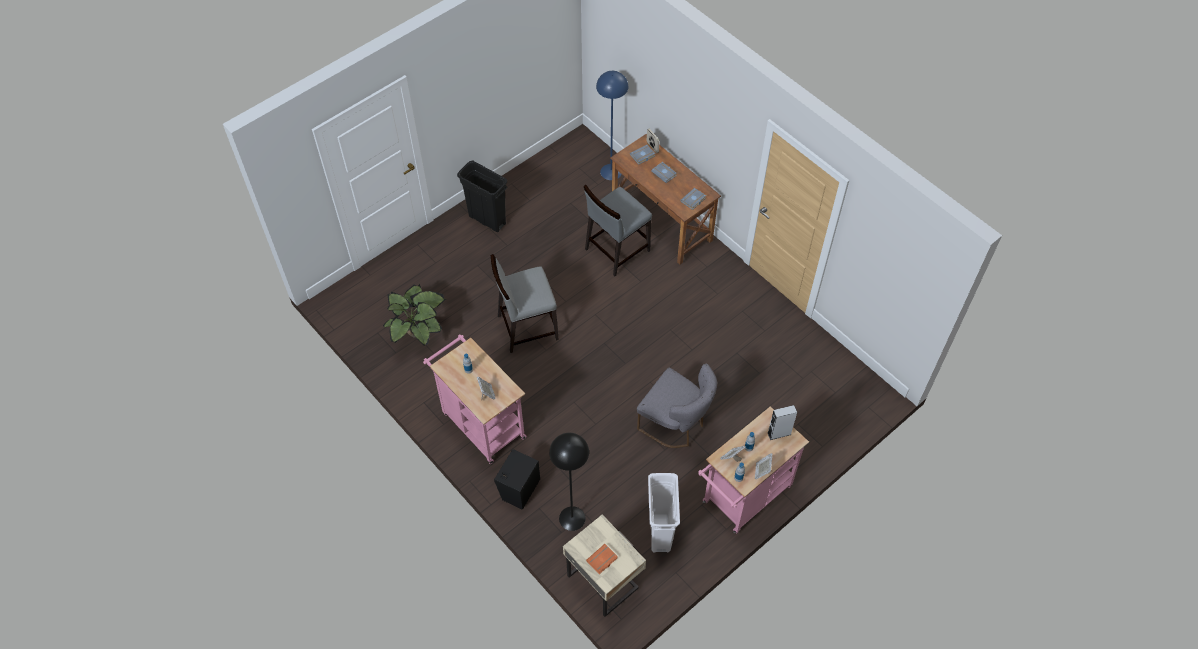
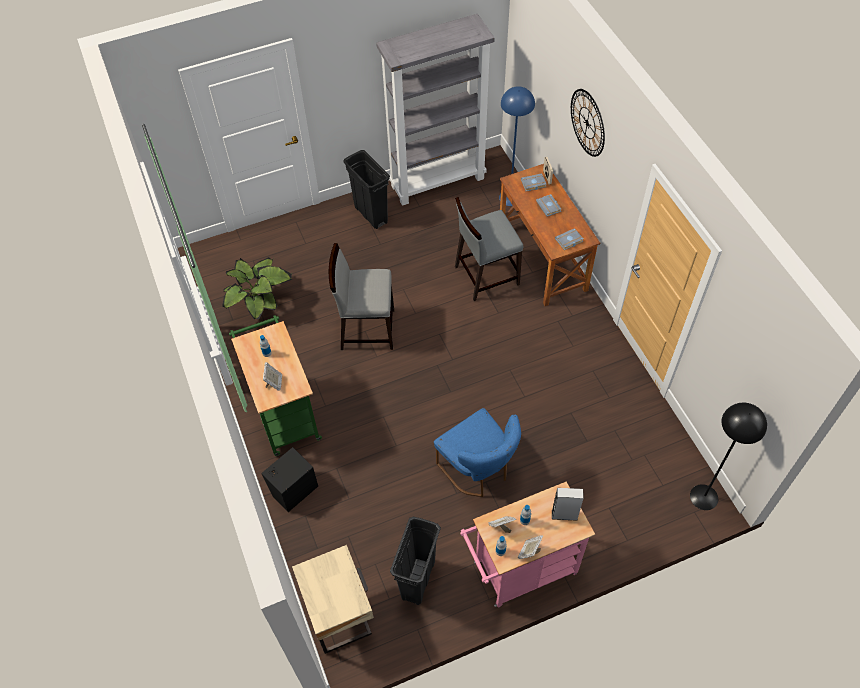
camera: 20 degrees right, 0 degrees up
(480, 422) = (283, 411): pink cart -> green cart
(538, 172) = (438, 181): none -> grey bookcase
(572, 518) = (334, 536): black floor lamp -> black floor lamp (704, 497)
(602, 560) = (326, 595): orange book -> none
(660, 531) = (418, 579): white trash can -> black trash can
(676, 424) = (478, 470): grey chair -> blue chair
(690, 93) = (587, 122): none -> wall clock

